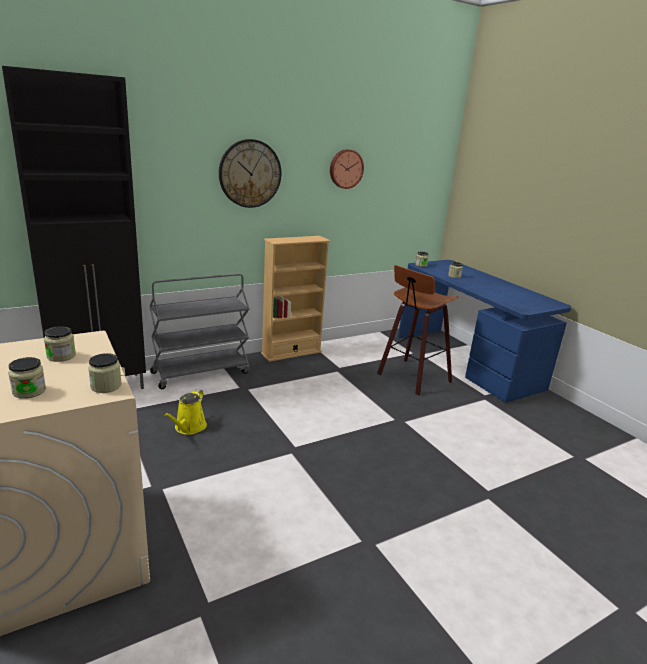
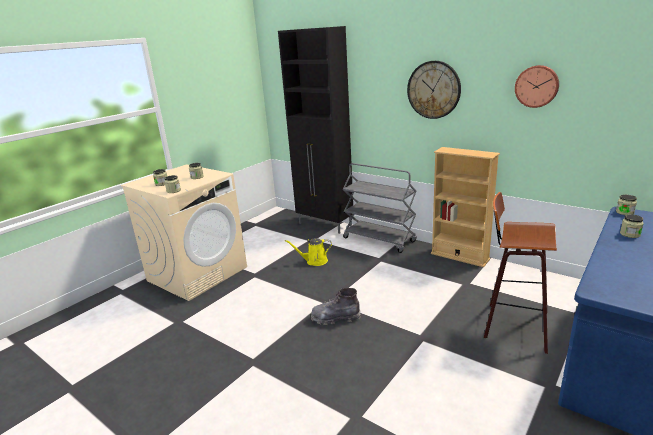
camera: 70 degrees right, 0 degrees up
(330, 454) = (335, 318): none -> grey boot

